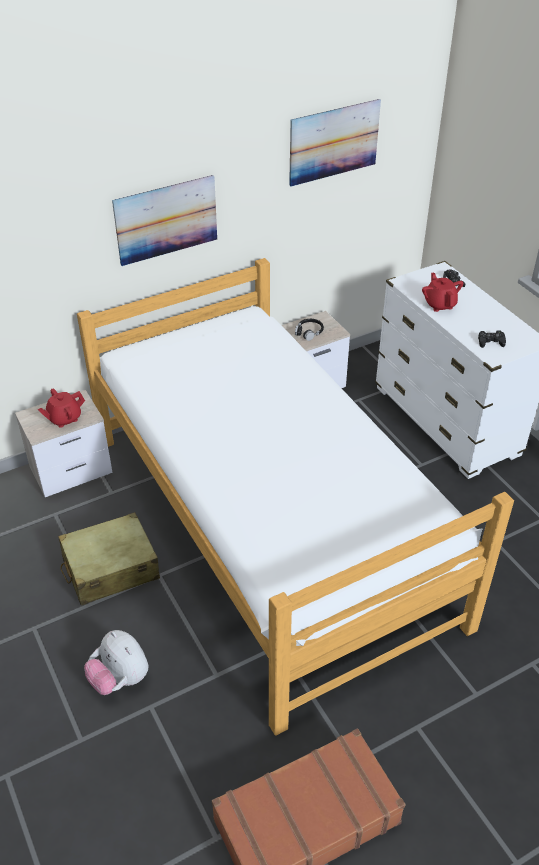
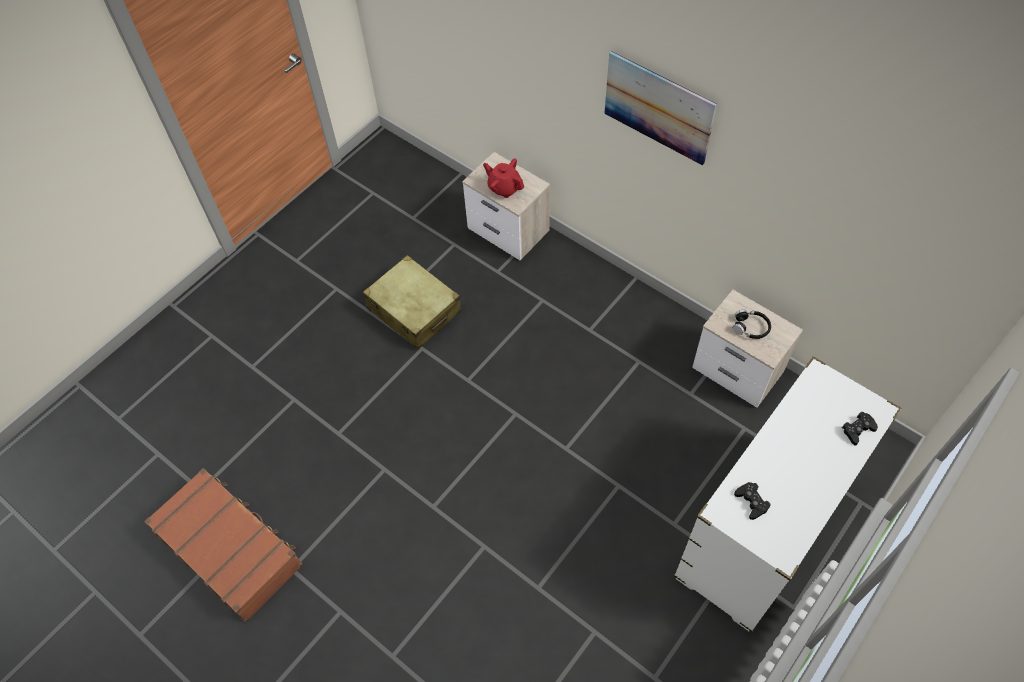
camera: 70 degrees right, 15 degrees up
(120, 679) = (311, 367): plush toy -> none
(270, 526) = (516, 411): bed -> none
(334, 142) = (875, 180): picture -> none
(439, 304) = (796, 427): red teapot -> none

